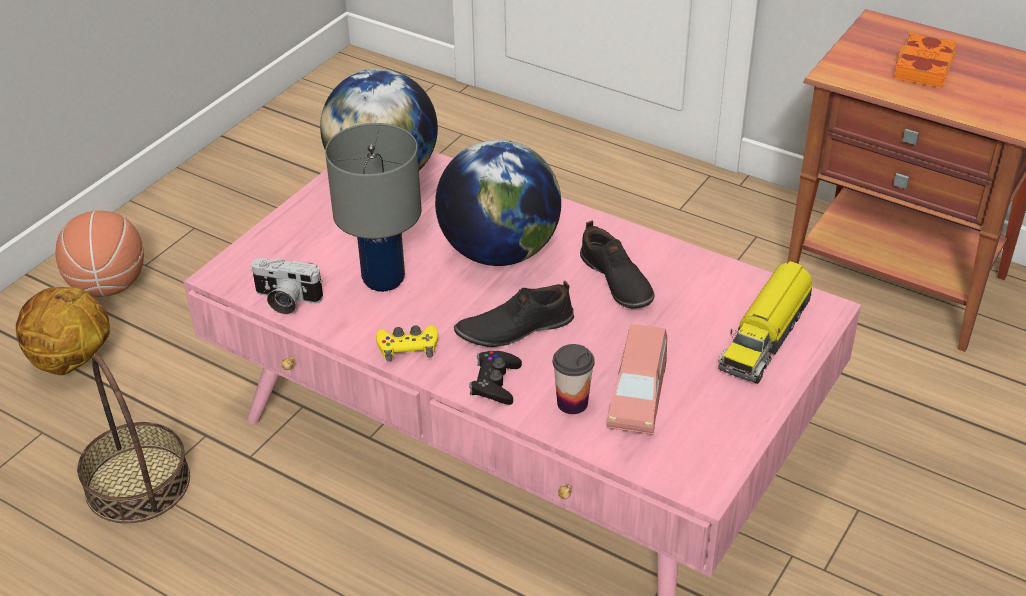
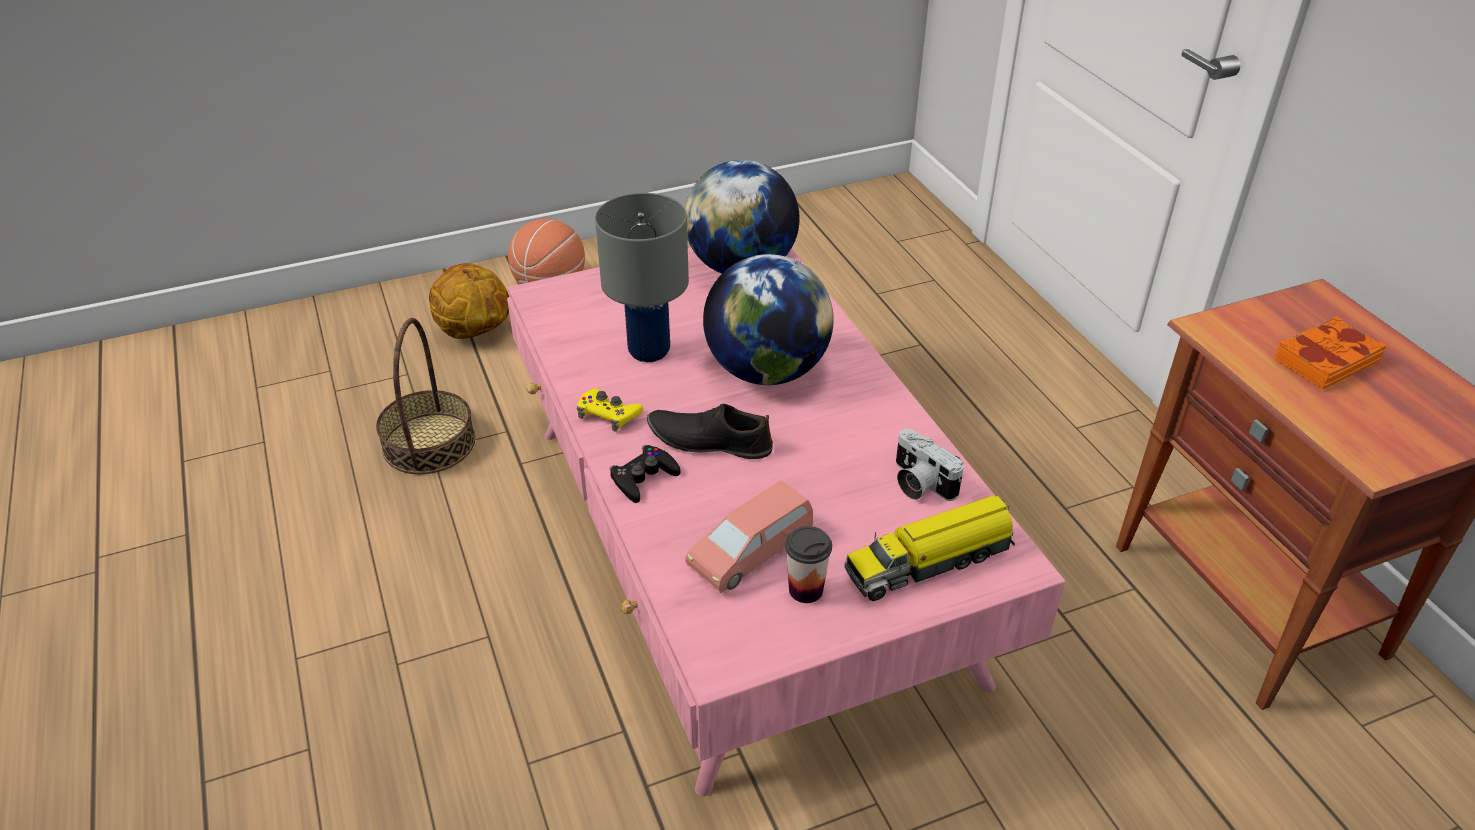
camera: 35 degrees right, 0 degrees up
(285, 300) = (560, 334): camera -> camera (919, 483)
(572, 403) = (687, 529): cup -> cup (806, 590)
(615, 281) = (841, 443): black shoe -> none

